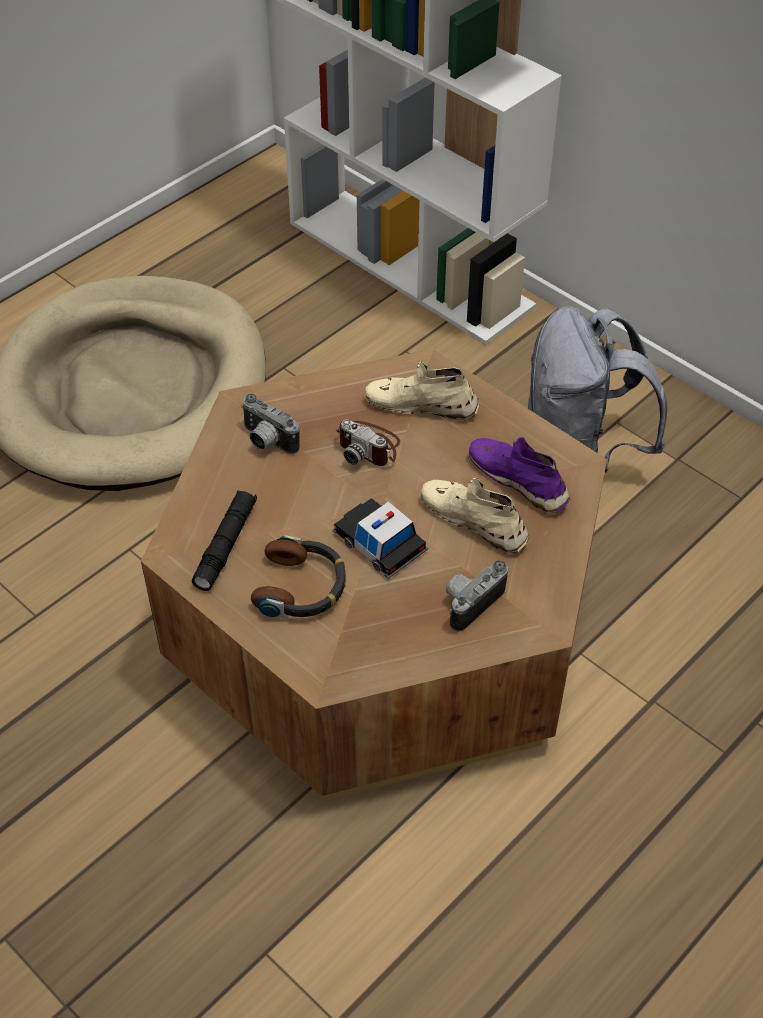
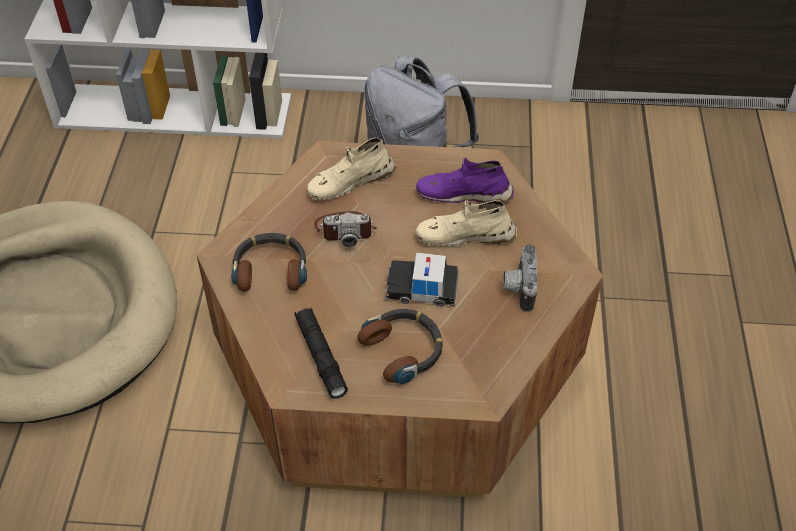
camera: 40 degrees left, 0 degrees up
(266, 442) = (271, 269): camera -> headphones

